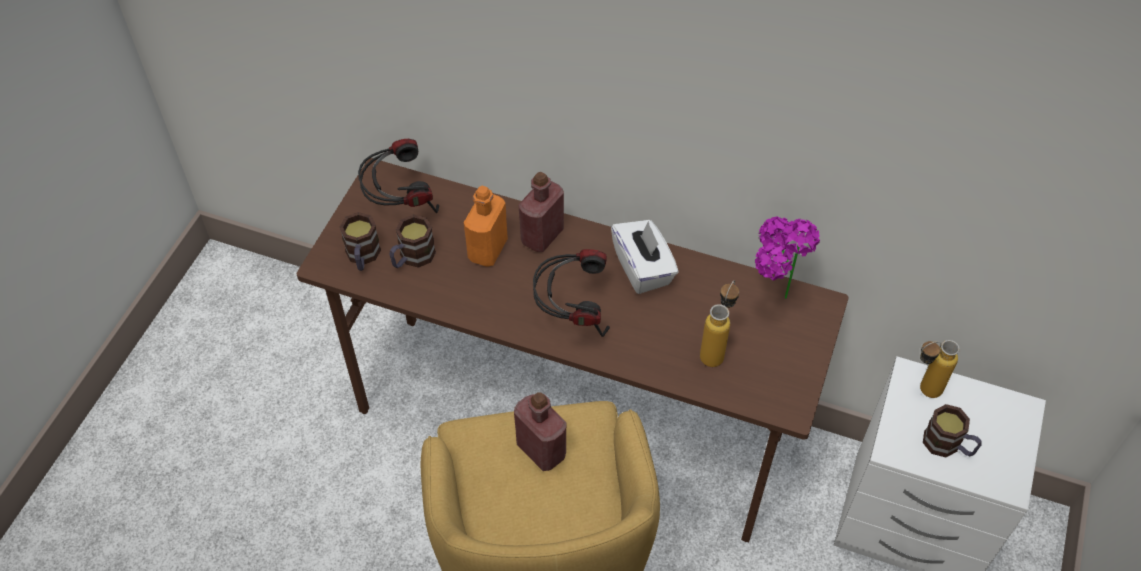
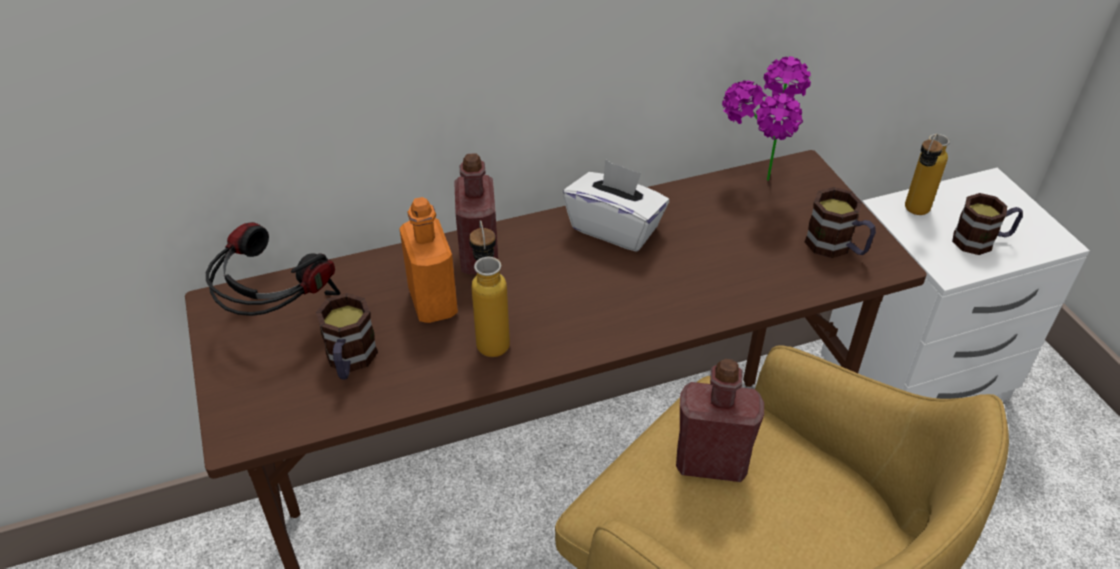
camera: 40 degrees left, 10 degrees down
(362, 257) = (283, 396): mug -> mug (836, 247)
(572, 313) = (592, 307): headphones -> none
(715, 350) = (765, 256): bottle -> bottle (491, 336)

